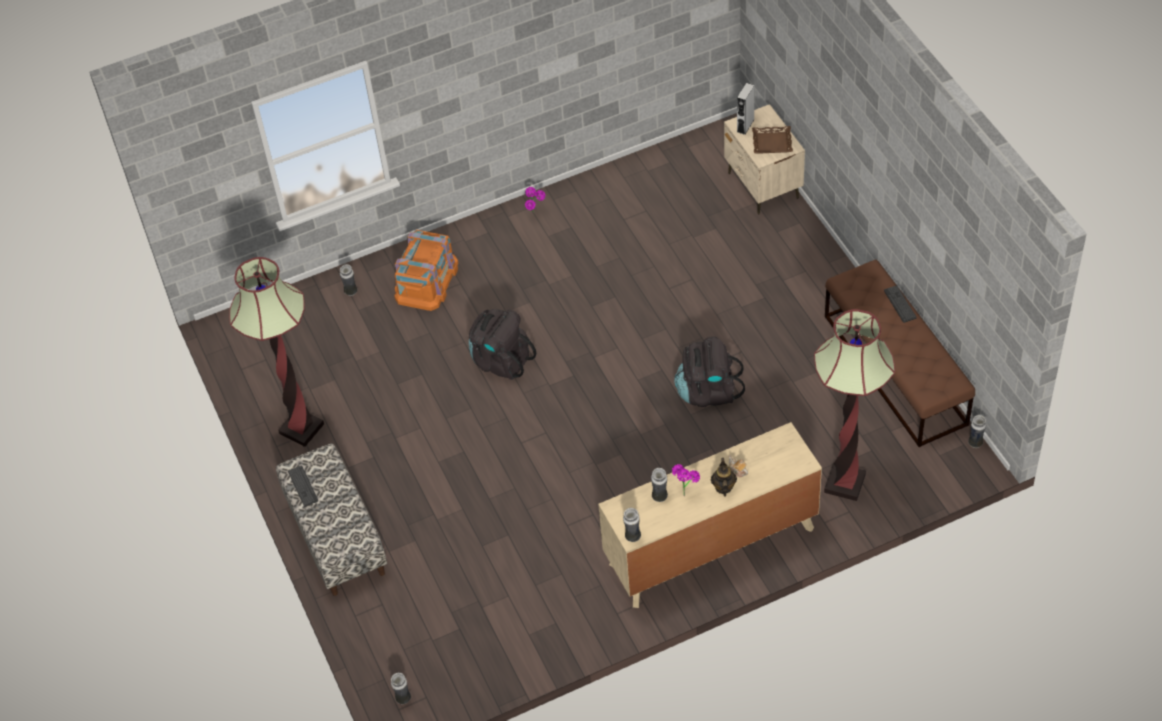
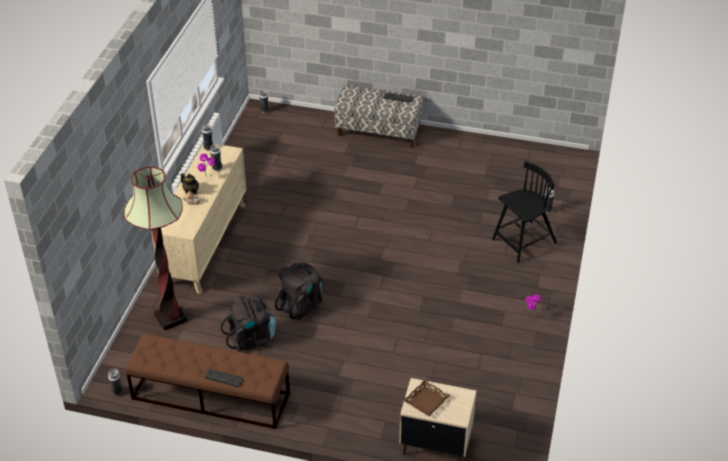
camera: 125 degrees right, 10 degrees down
(301, 428) = (463, 150): floor lamp -> none
(426, 280) = (523, 242): orange storage box -> black chair
(501, 360) = (425, 238): black backpack -> black backpack (251, 338)
(745, 125) = (459, 398): grey speaker -> none

